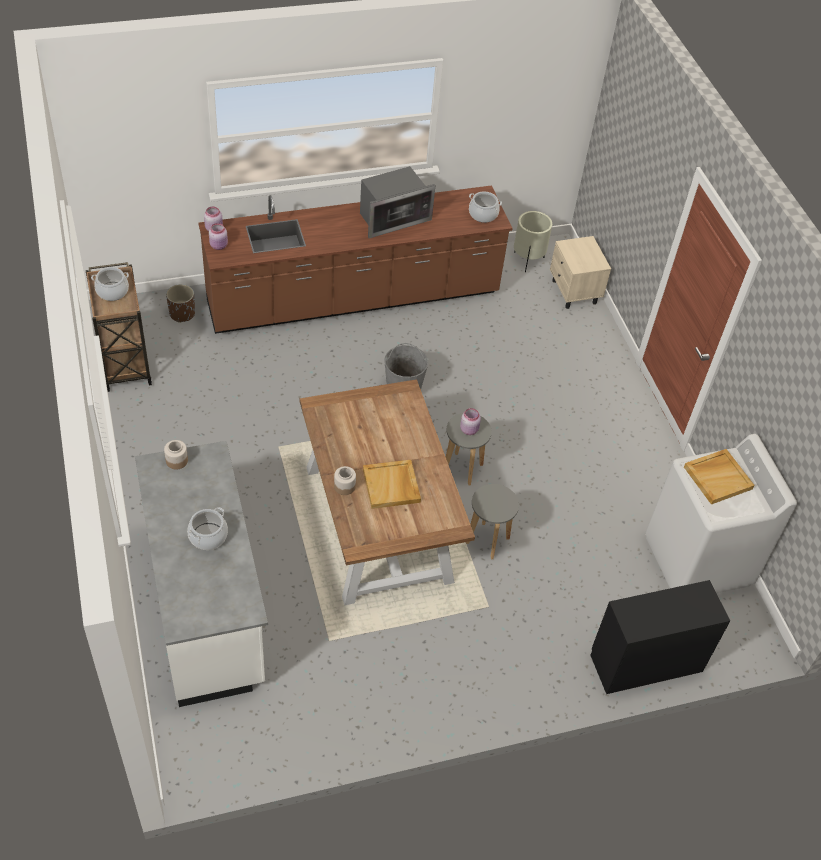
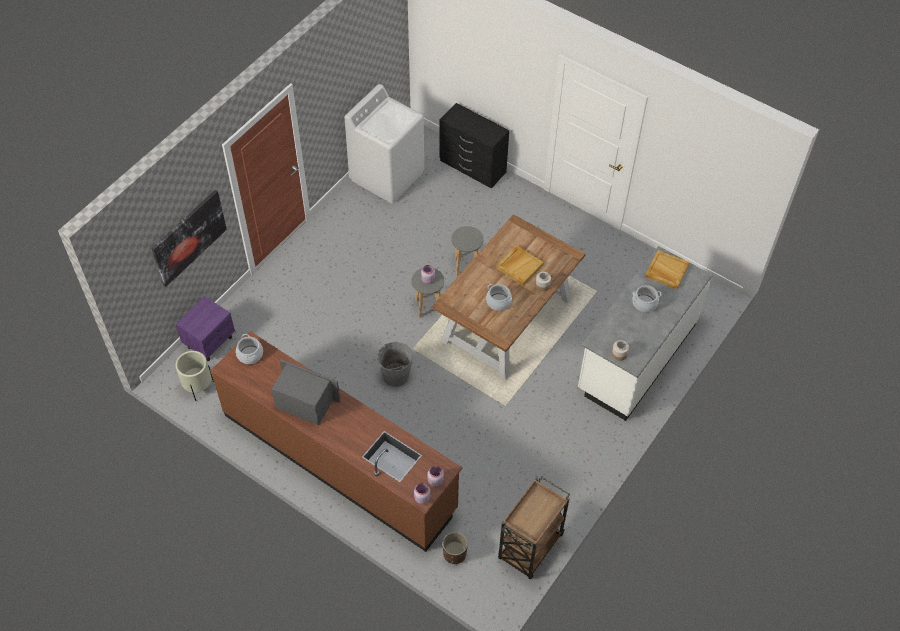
camera: 125 degrees left, 5 degrees up
(112, 291) = (532, 516): cooking pot -> cooking pot (498, 302)
(574, 292) = (210, 342): beige nightstand -> purple nightstand
(640, 189) = (189, 237): none -> picture
(718, 477) = (385, 125): beige tray -> beige tray (666, 271)

